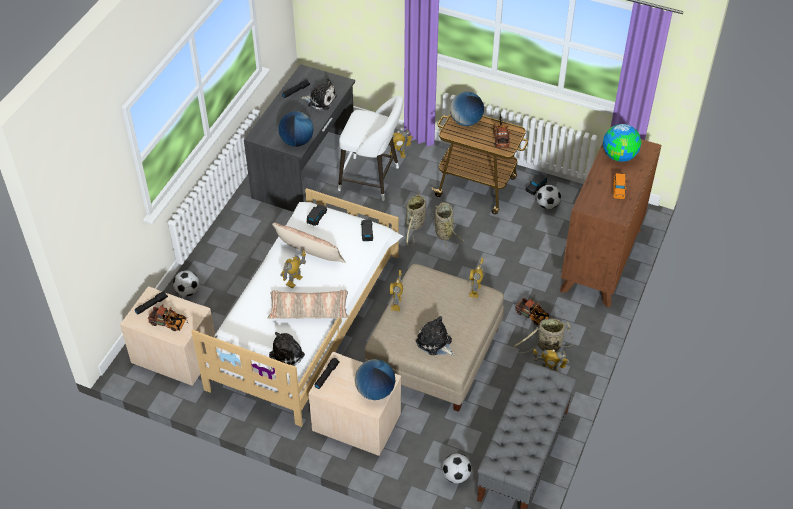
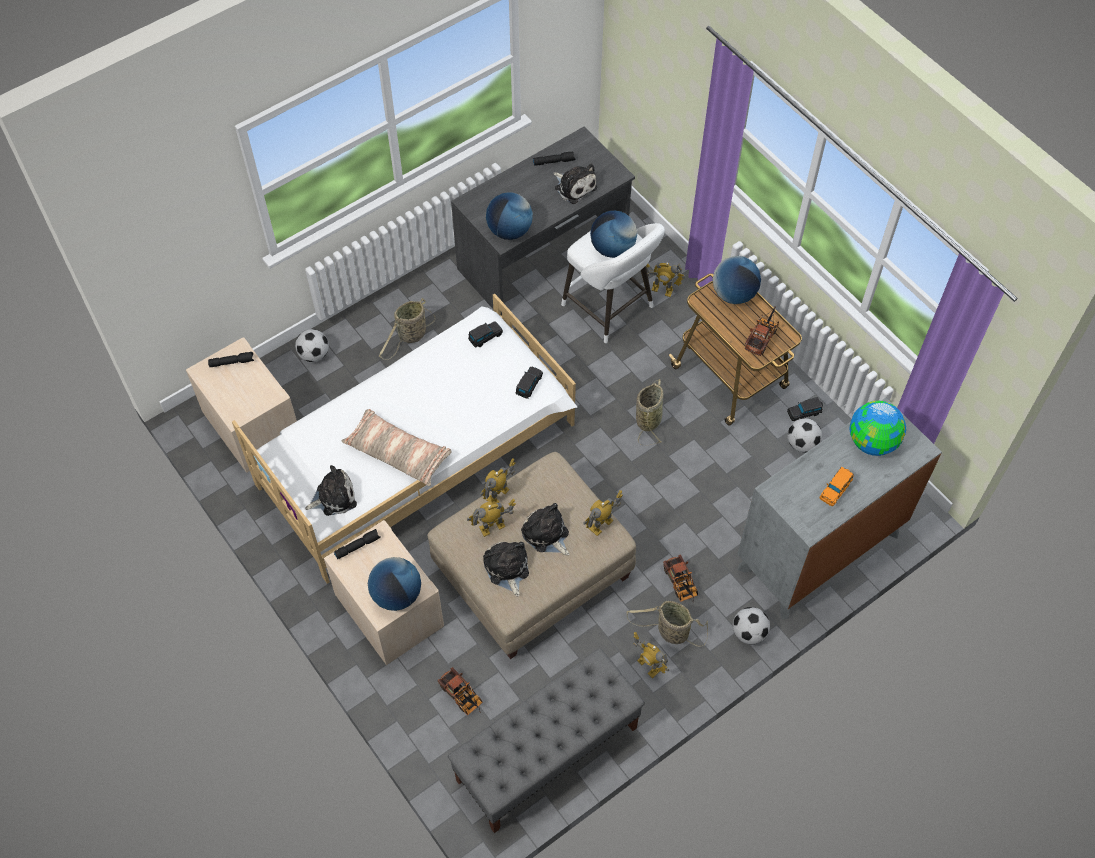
camera: 30 degrees right, 10 degrees up
(170, 323) = (236, 395): toy truck -> toy truck (462, 697)
(294, 281) = (406, 407): toy robot -> toy robot (492, 527)
(309, 253) = (446, 379): pillow -> none
(369, 127) = (612, 248): none -> globe
(414, 226) = (620, 394): basket -> basket (411, 336)
(445, 312) = (546, 535): none -> plush toy
(456, 476) = (453, 737): football -> football (749, 632)
(601, 260) = (818, 551): brown dresser -> grey dresser

